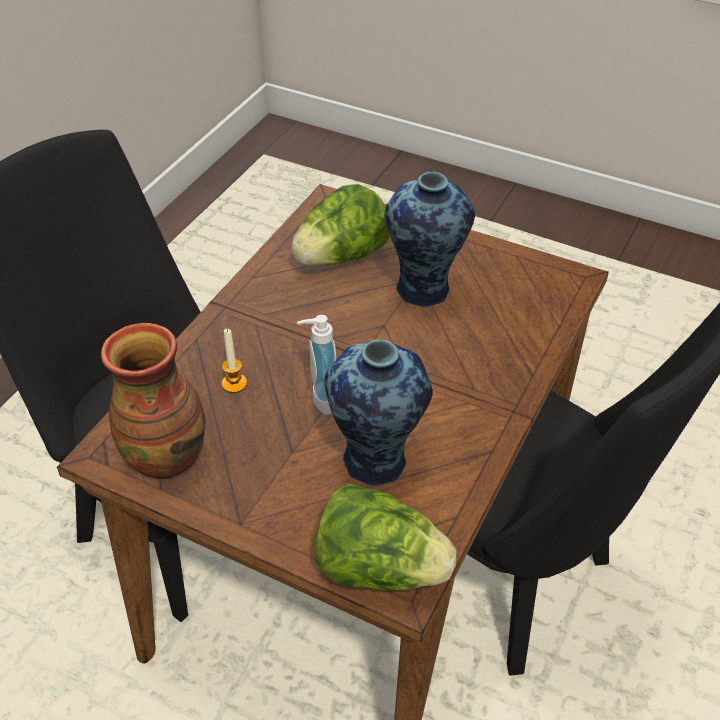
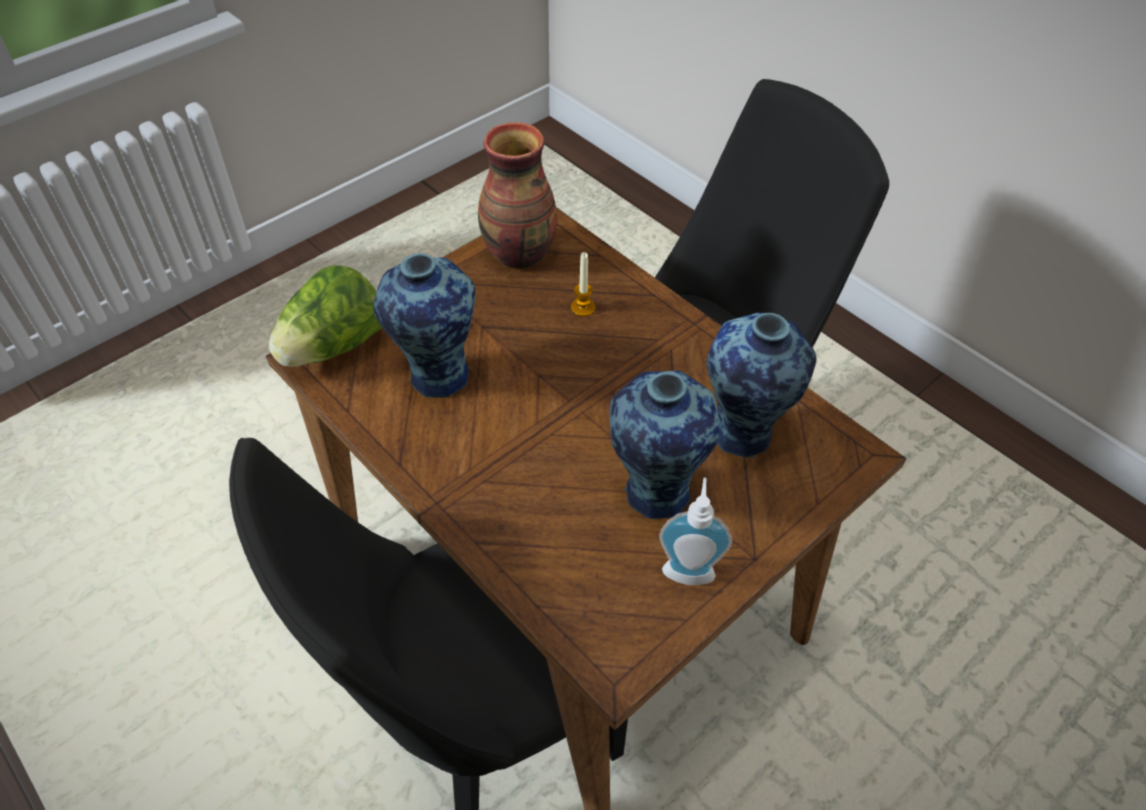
camera: 110 degrees right, 5 degrees up
(319, 399) = (533, 359): soap dispenser -> soap dispenser (689, 568)
(342, 257) = (743, 435): lettuce -> vase

